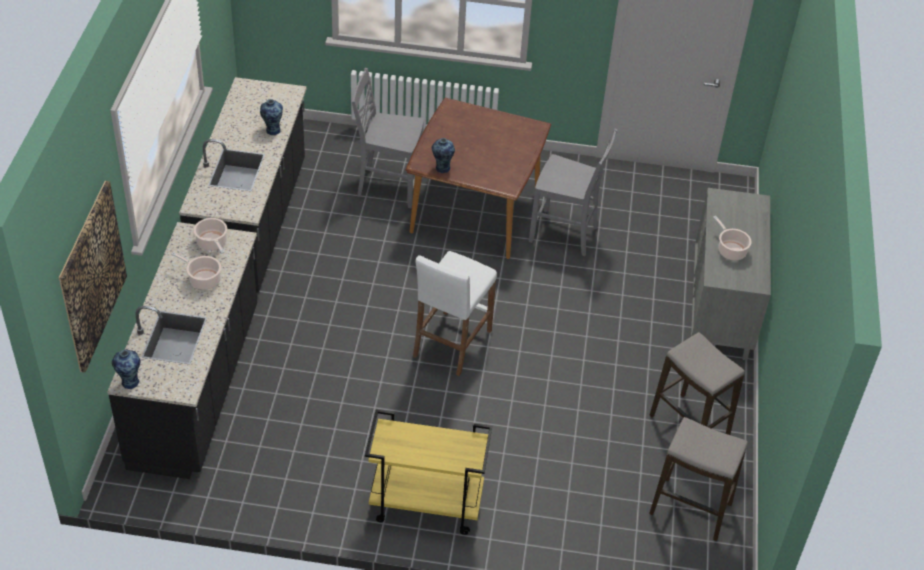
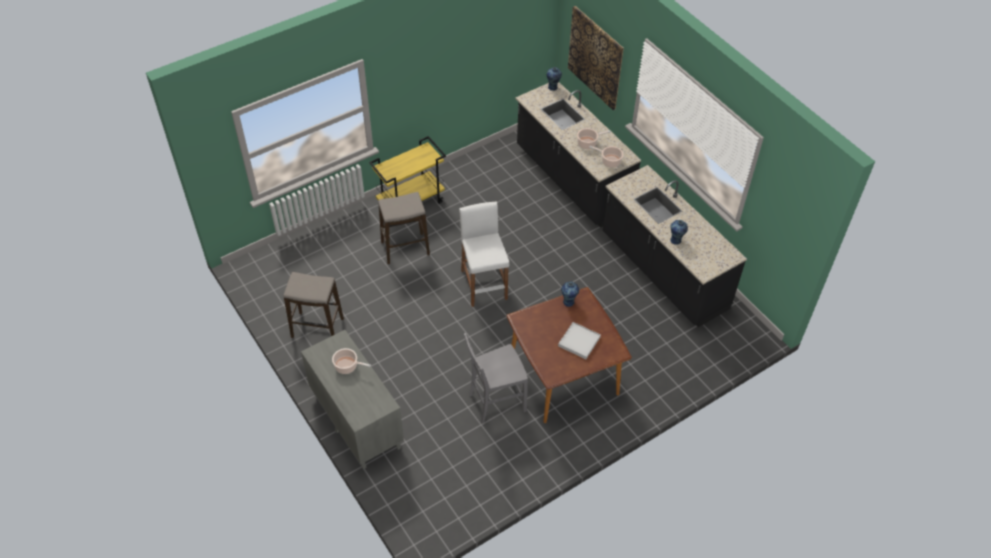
camera: 140 degrees right, 5 degrees up
(388, 186) = (631, 354): grey chair -> none
(476, 134) = (579, 341): none -> white tray
(690, 509) = (283, 284): stool -> stool (405, 248)

